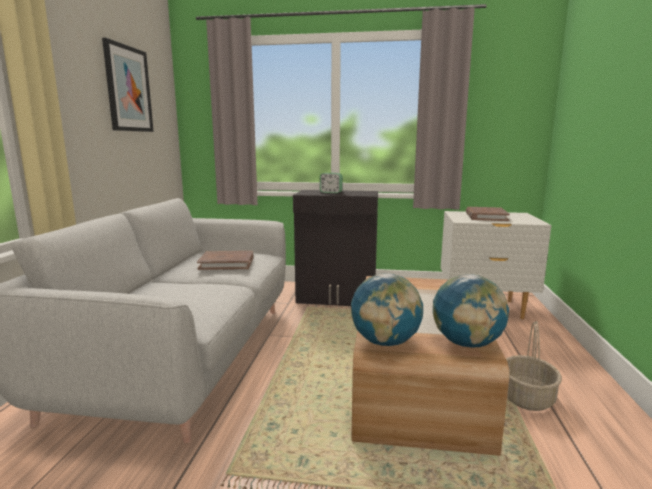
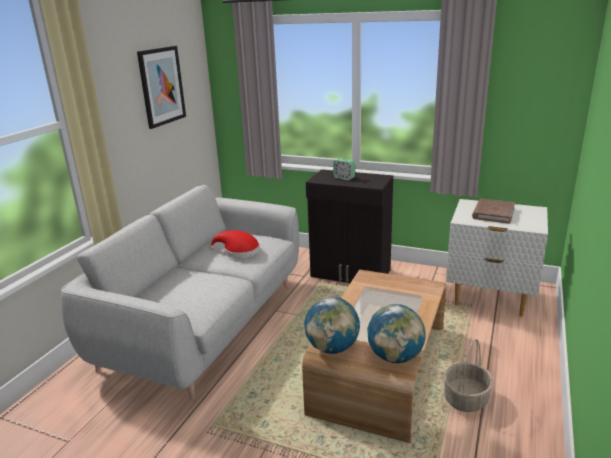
camera: 15 degrees right, 10 degrees up
(226, 263) = (238, 251): brown book -> red hat

